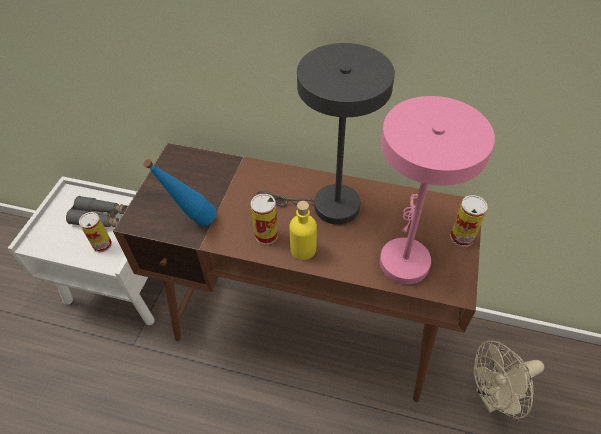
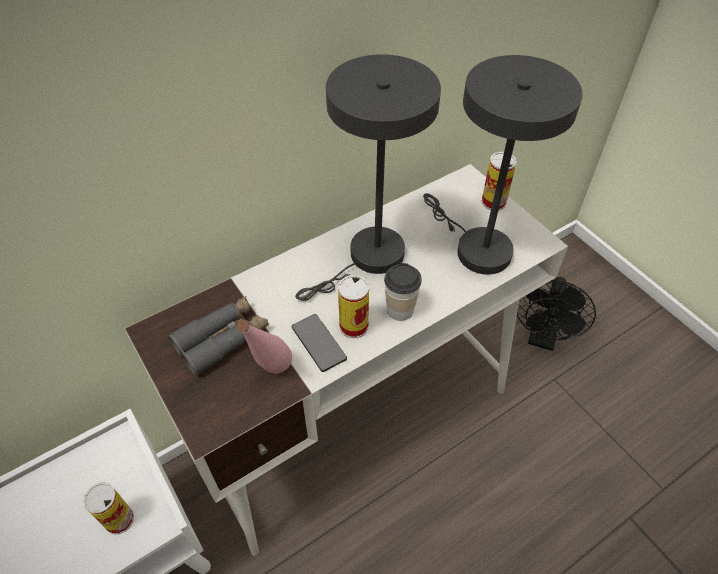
camera: 50 degrees left, 0 degrees up
(100, 217) = (76, 497): grey binoculars -> grey binoculars (222, 339)
(192, 223) = (271, 377): blue bottle -> pink bottle
(237, 227) = (319, 343): none -> phone
(303, 249) = (400, 310): yellow bottle -> cup
(304, 328) = (359, 422): brown desk -> white desk
(404, 255) = (476, 247): pink table lamp -> grey table lamp
(493, 397) = (543, 338): beige fan -> black fan

